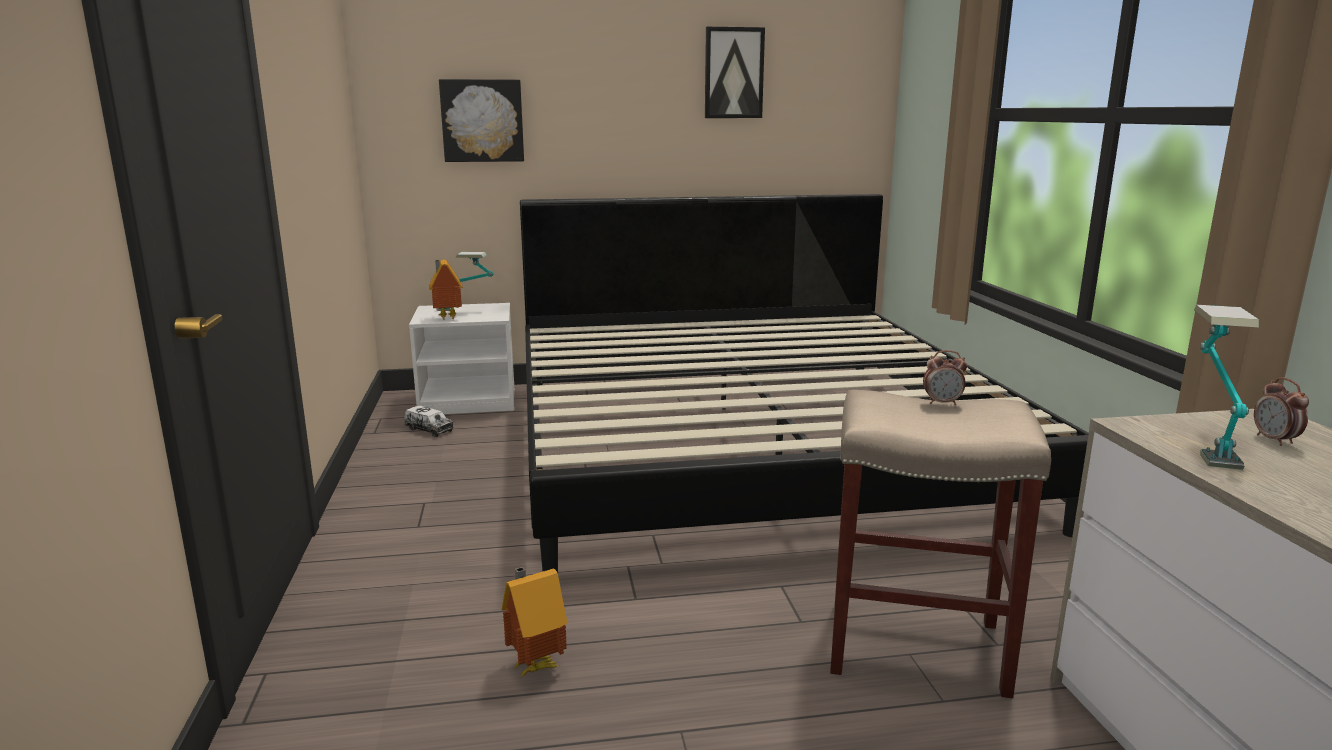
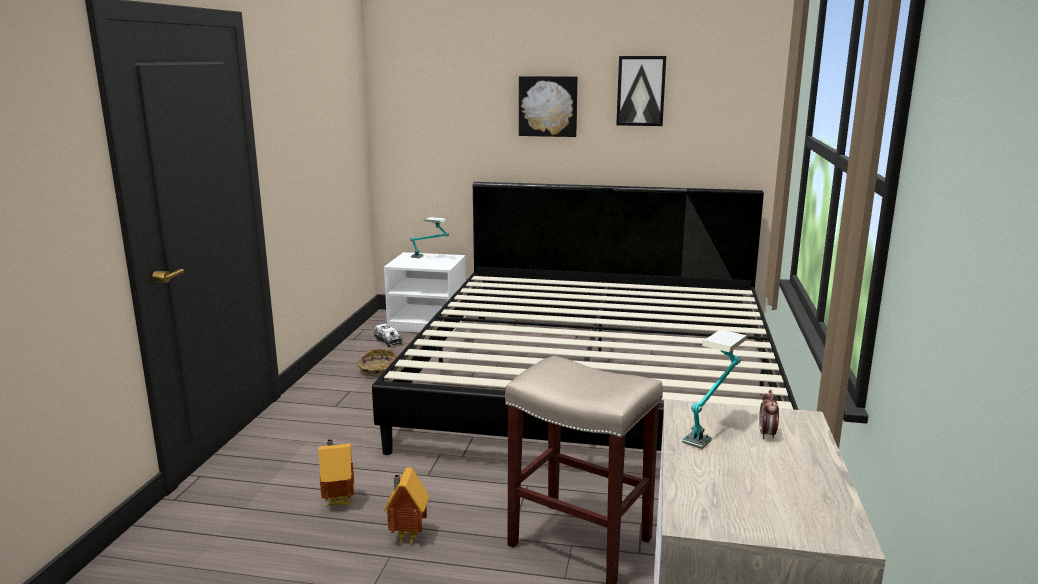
camera: 20 degrees right, 0 degrees up
(445, 469) = (378, 370): none -> basket
(446, 318) = (411, 264): toy house -> toy house (406, 537)
(482, 121) = (452, 124): picture -> picture (548, 106)
(942, 403) = (595, 373): alarm clock -> none

